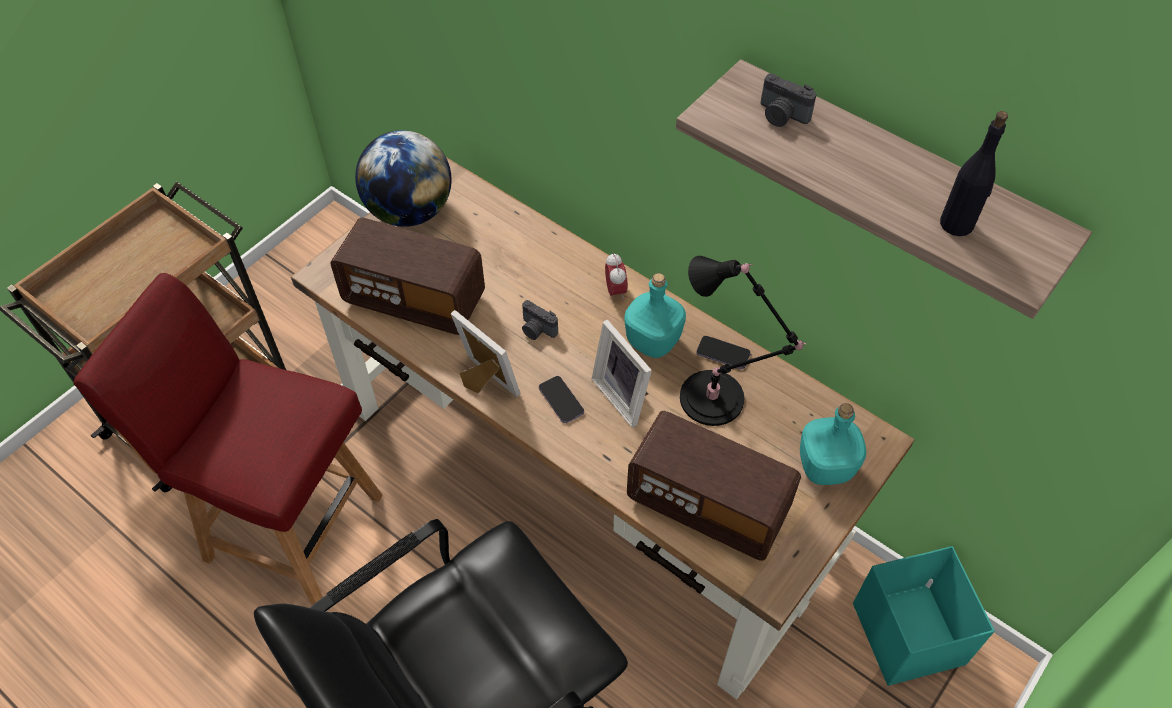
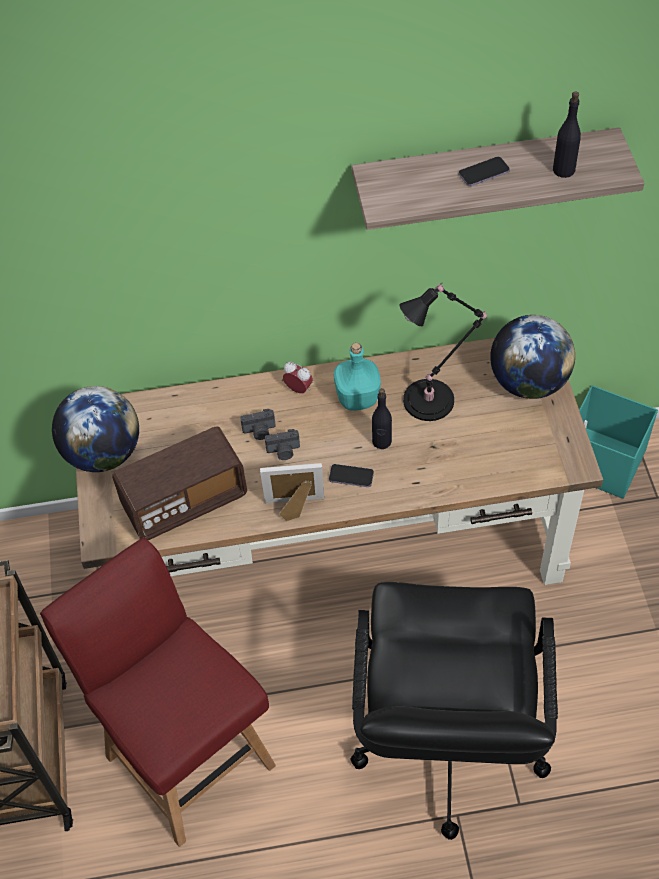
camera: 45 degrees left, 0 degrees up
(290, 525) = (187, 757): red chair -> red chair turned 75 degrees clockwise
(624, 395) = (381, 441): picture frame -> black bottle
(707, 505) = (497, 457): radio -> none
(723, 353) = (403, 371): phone -> phone (484, 173)
(781, 116) = (415, 179): camera -> camera (259, 431)
(826, 467) = (528, 382): turquoise bottle -> globe

